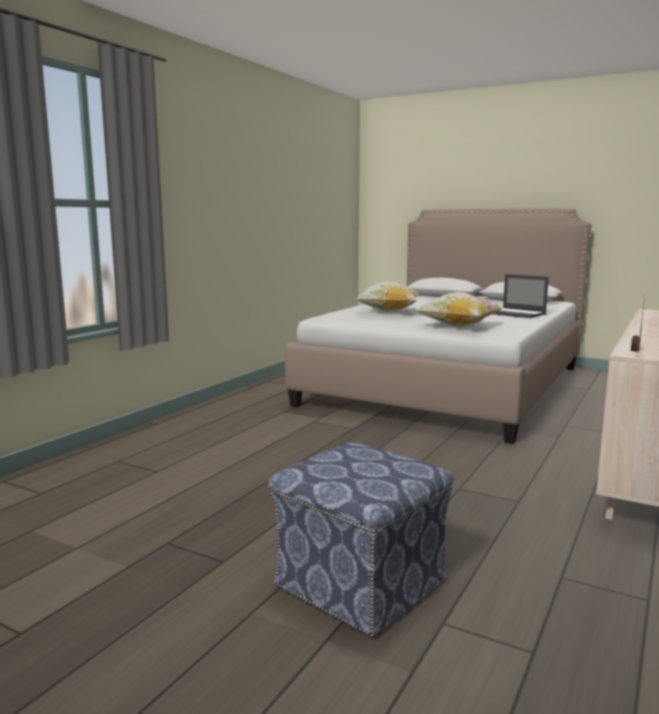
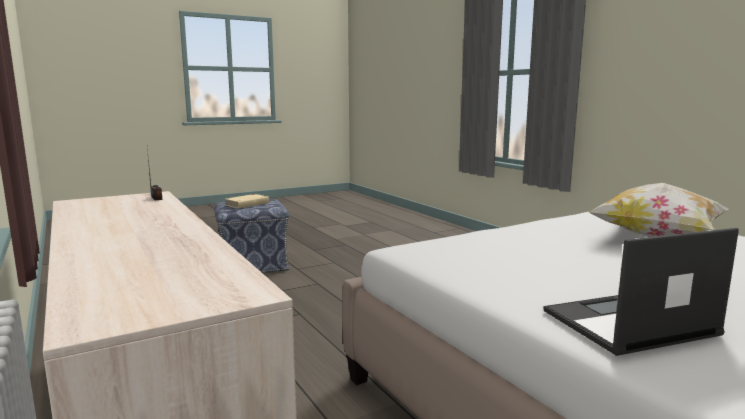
camera: 120 degrees right, 0 degrees up
(373, 463) = (247, 204): none -> beige book
(457, 326) = (486, 243): pillow -> none

